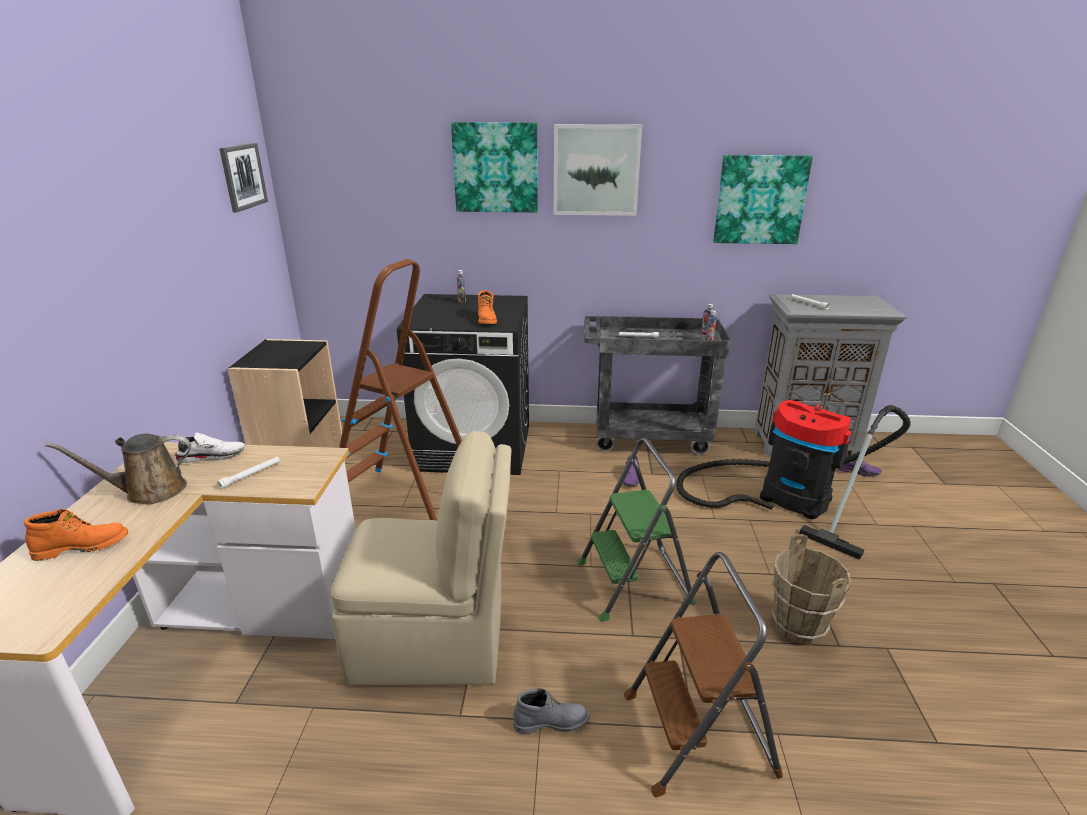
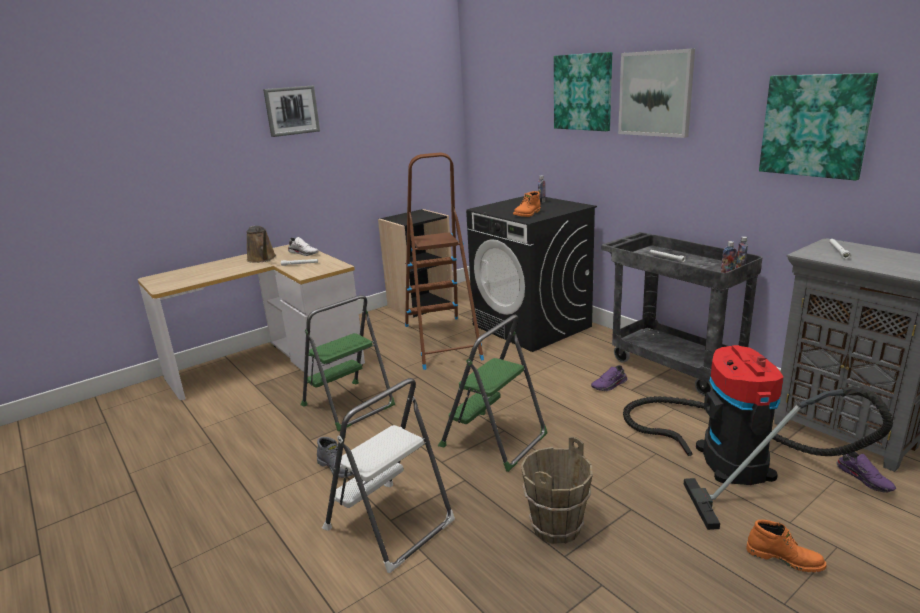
camera: 50 degrees right, 5 degrees down
(83, 546) = (214, 269): orange boot -> orange boot (784, 558)
(149, 491) = (262, 259): brown watering can -> brown watering can turned 150 degrees counterclockwise
(243, 176) = (428, 98): picture -> picture (291, 110)
(434, 642) = (349, 406): beige chair -> green step ladder
(705, 733) = (391, 526): brown step ladder -> white step ladder

